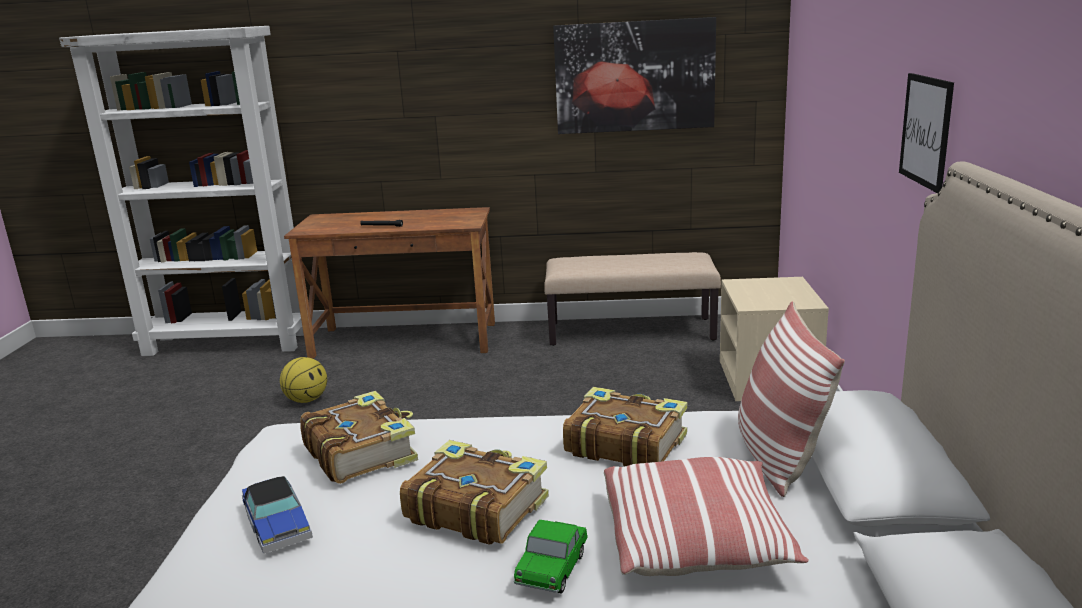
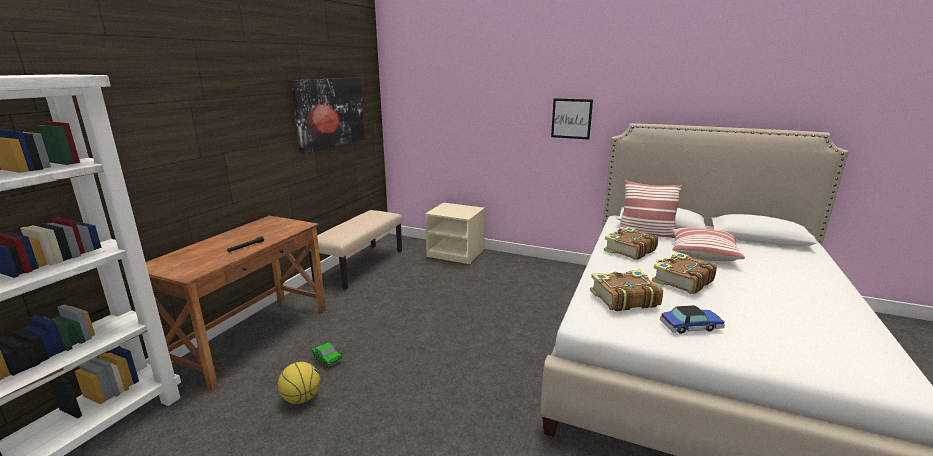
camera: 70 degrees left, 0 degrees up
(552, 569) = (724, 275): toy car -> toy car (327, 360)

